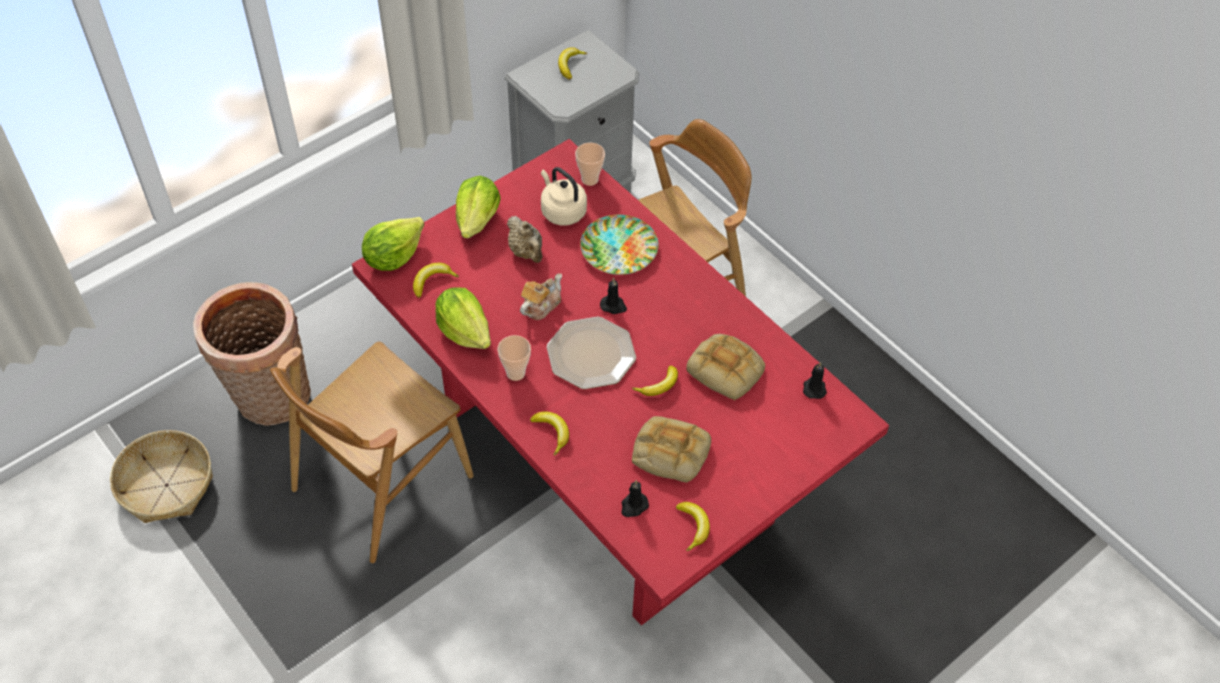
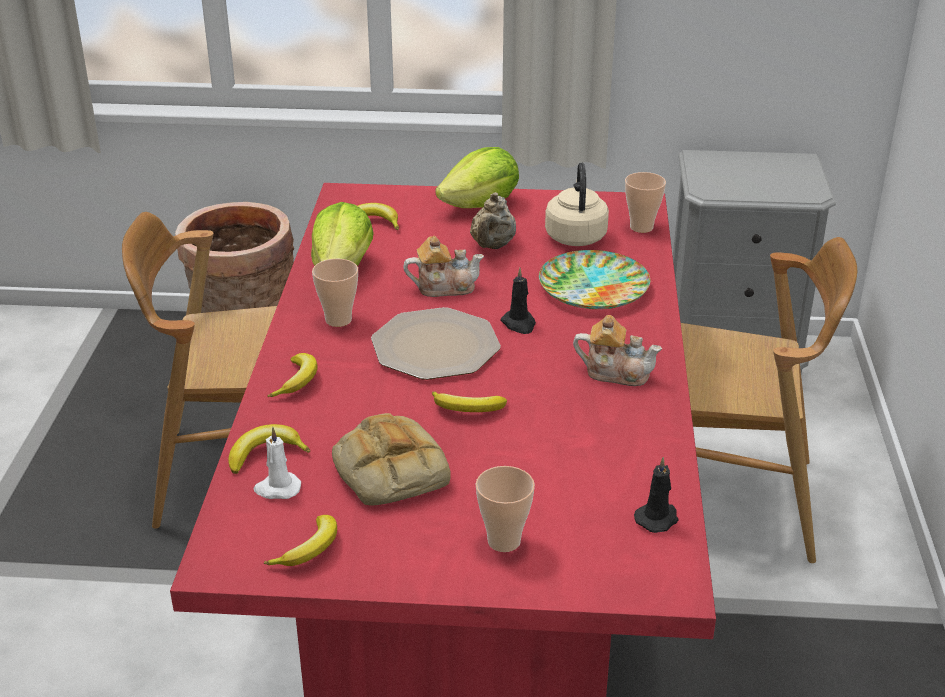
camera: 45 degrees right, 20 degrees down
(166, 486) = (93, 371): basket -> none
(393, 257) = (365, 194): lettuce -> none
(569, 65) = (759, 168): banana -> banana (266, 454)
(633, 506) = (277, 489): black candle -> white candle
(698, 307) = (616, 372): none -> teapot
(727, 370) = (568, 440): bread -> none
(767, 453) = (504, 541): none -> cup

